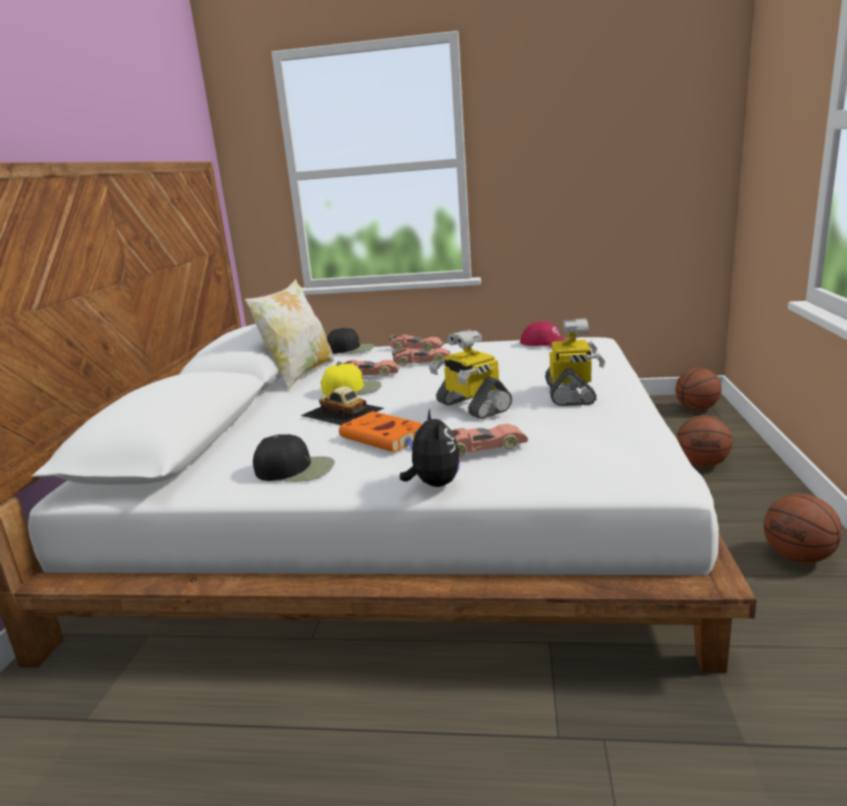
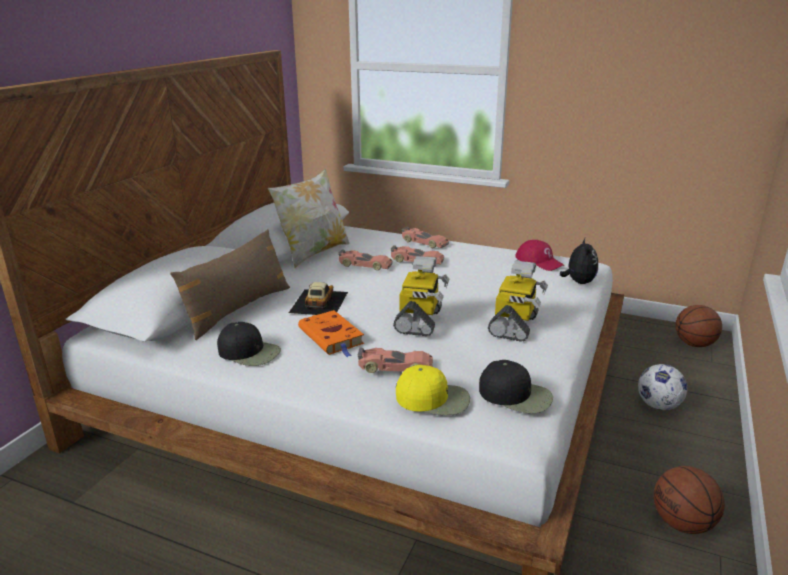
camera: 15 degrees right, 5 degrees up
(248, 435) = (238, 309): none -> brown pillow
(342, 412) = (318, 302): toy car -> toy car turned 45 degrees clockwise
(351, 349) = (370, 233): black cap -> black cap (516, 395)
(352, 389) = (343, 278): yellow cap -> yellow cap (433, 398)
(433, 484) = (338, 393): plush toy -> plush toy (578, 282)
(471, 406) = (420, 321): toy robot -> toy robot turned 150 degrees counterclockwise
(702, 464) = (658, 406): basketball -> football

